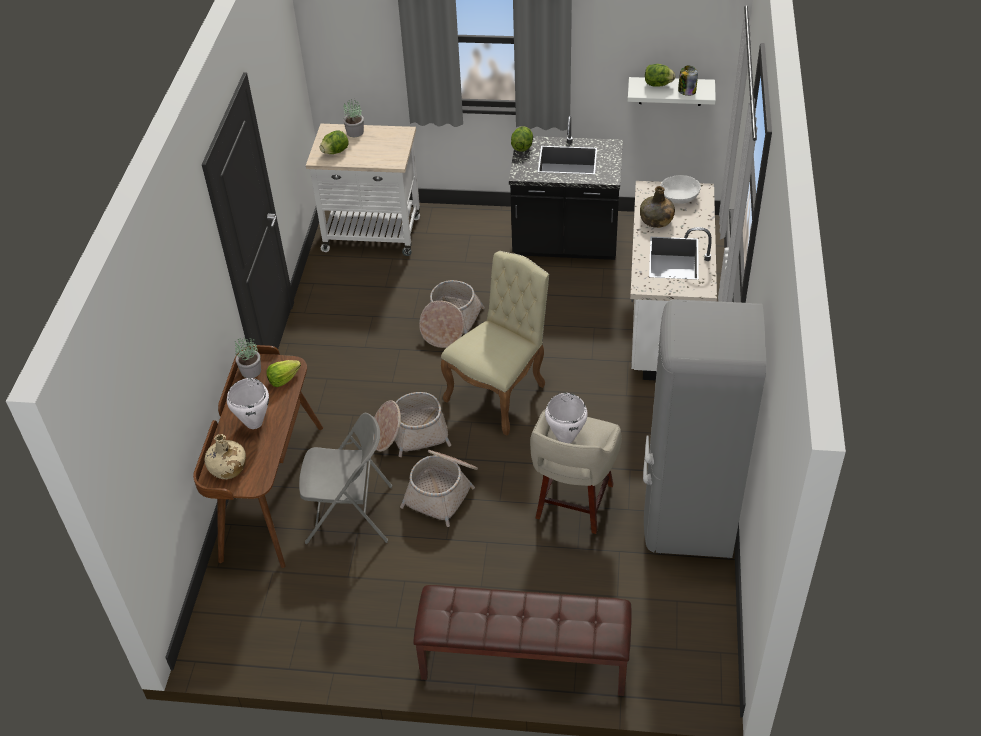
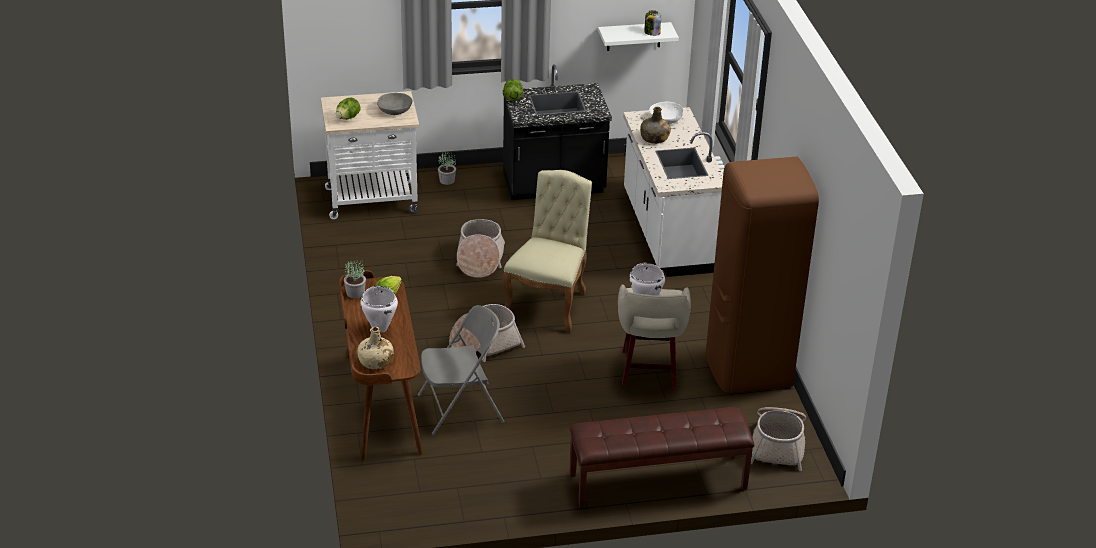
camera: 20 degrees left, 10 degrees down
(355, 132) = (358, 101): potted plant -> potted plant (447, 180)
(387, 149) = (395, 110): none -> grey bowl
(443, 490) = (533, 379): basket -> basket (778, 444)
(658, 84) = (625, 30): lettuce -> none
(686, 522) = (746, 369): grey fridge -> brown fridge

